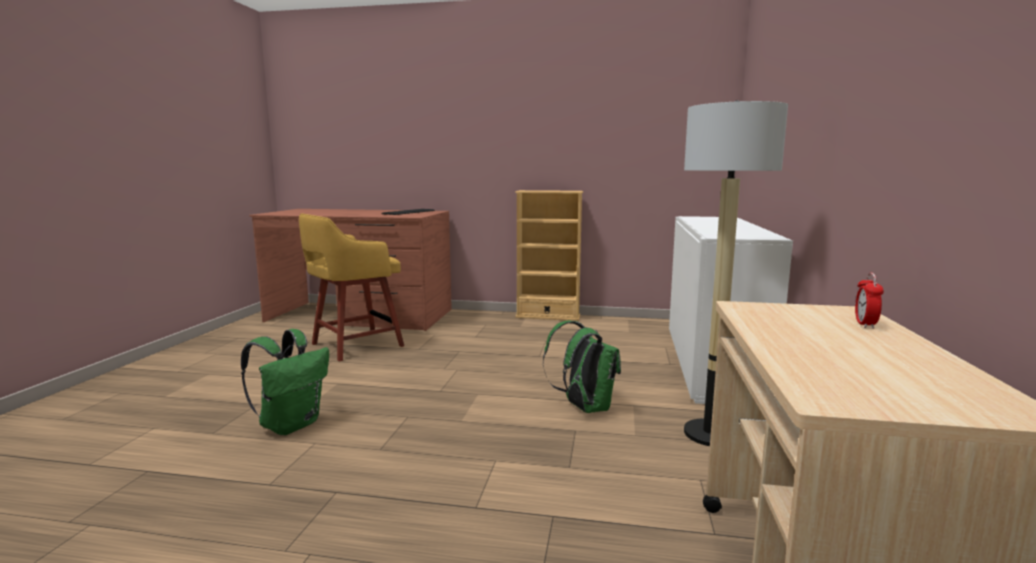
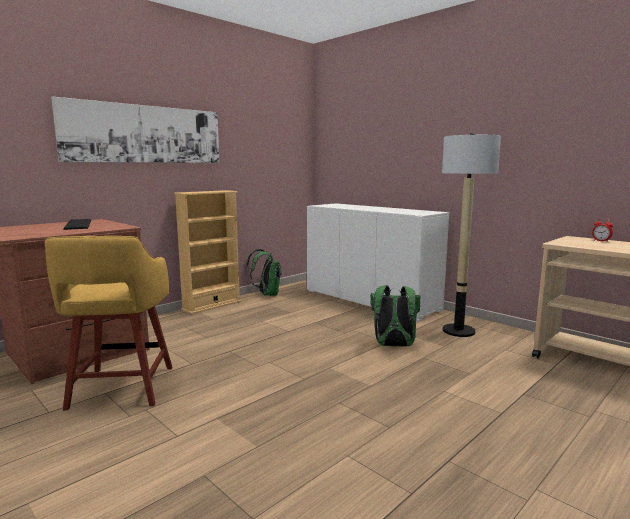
camera: 55 degrees left, 0 degrees up
(291, 425) = (290, 461): green backpack -> green backpack (266, 294)
(495, 132) = (145, 134): none -> picture

